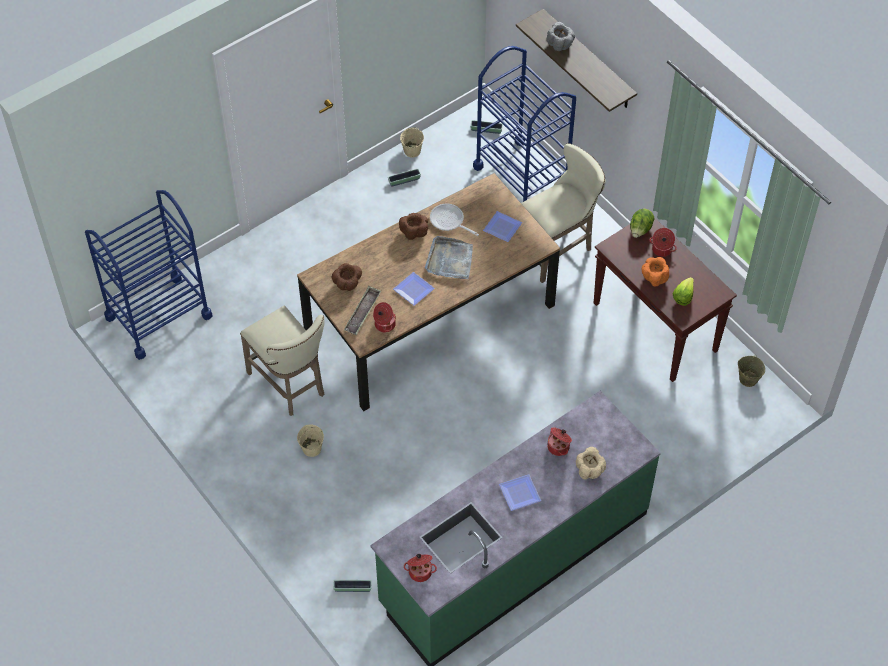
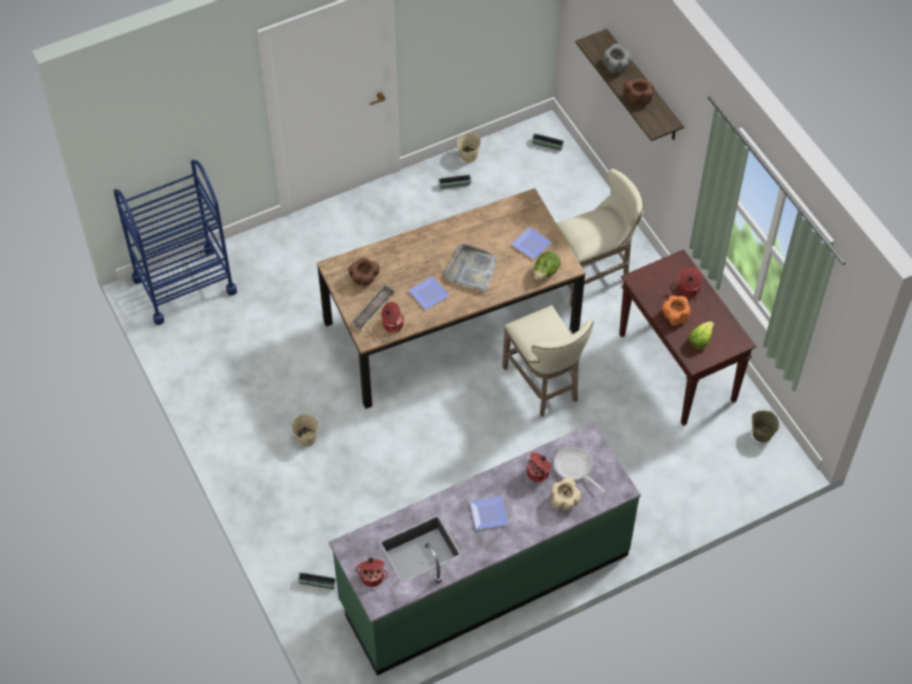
camera: 10 degrees right, 0 degrees up
(289, 386) = (298, 372): beige stool -> beige stool (544, 386)
(414, 232) = (442, 236): brown bowl -> brown bowl (638, 98)
(449, 221) = (479, 231): frying pan -> frying pan (575, 469)
(522, 177) = (573, 197): blue cart -> none
(640, 230) = (671, 266): lettuce -> lettuce (545, 273)

